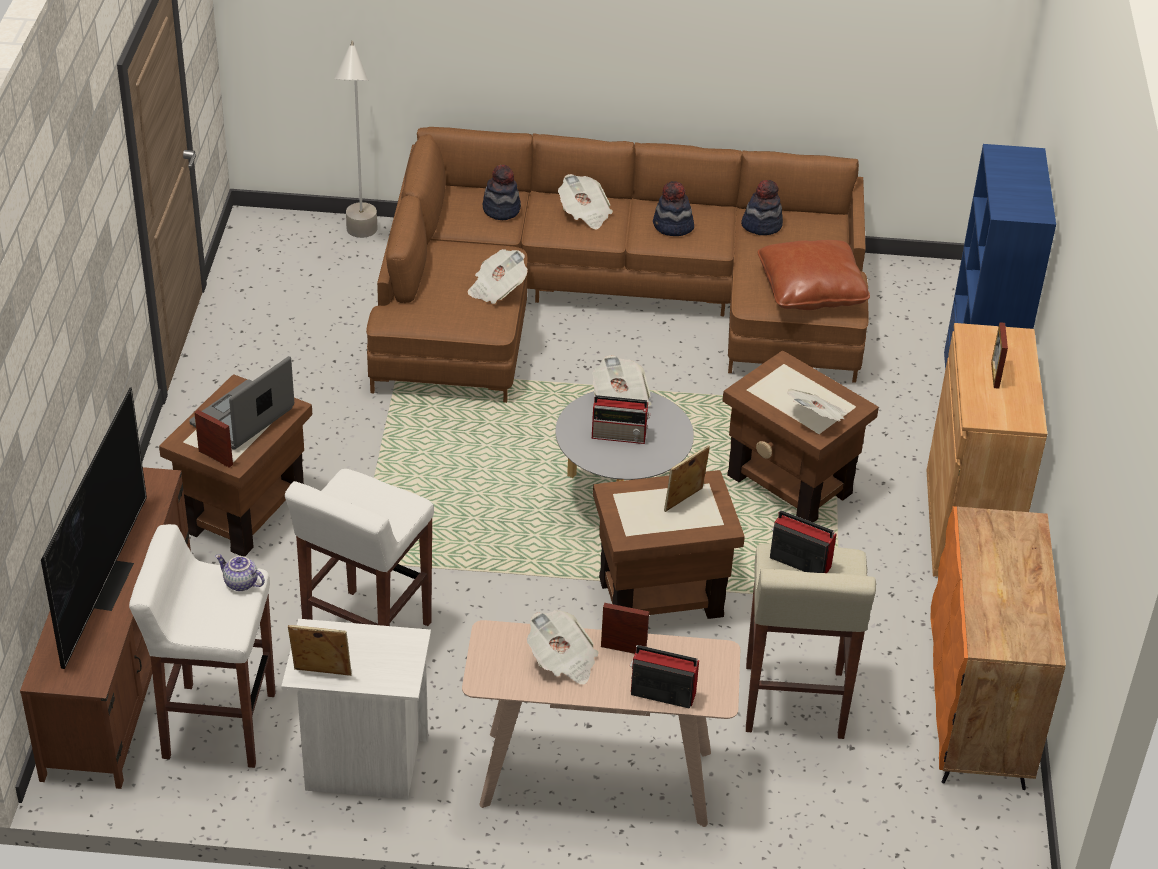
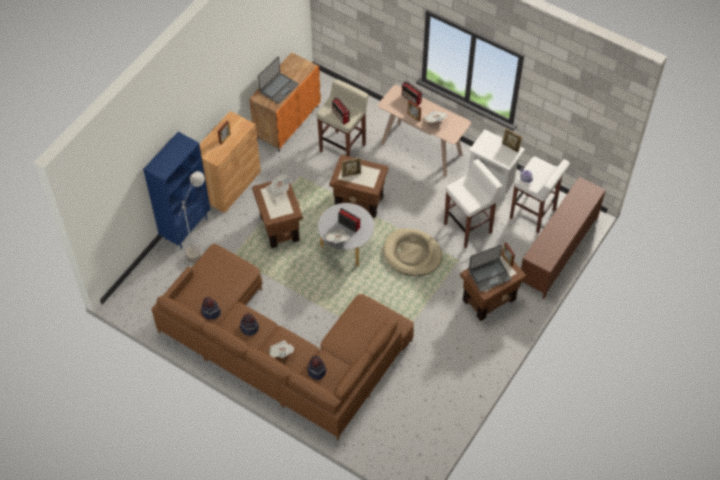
camera: 150 degrees left, 15 degrees up
(105, 582) = (566, 219): television -> none
(361, 244) = (370, 437): grey floor lamp -> grey floor lamp (200, 247)
(466, 536) = (412, 254): none -> beige dog bed
(496, 289) = (348, 321): newspaper -> none
(811, 290) = (221, 267): brown pillow -> none
(1004, 561) = (278, 88): none -> laptop

